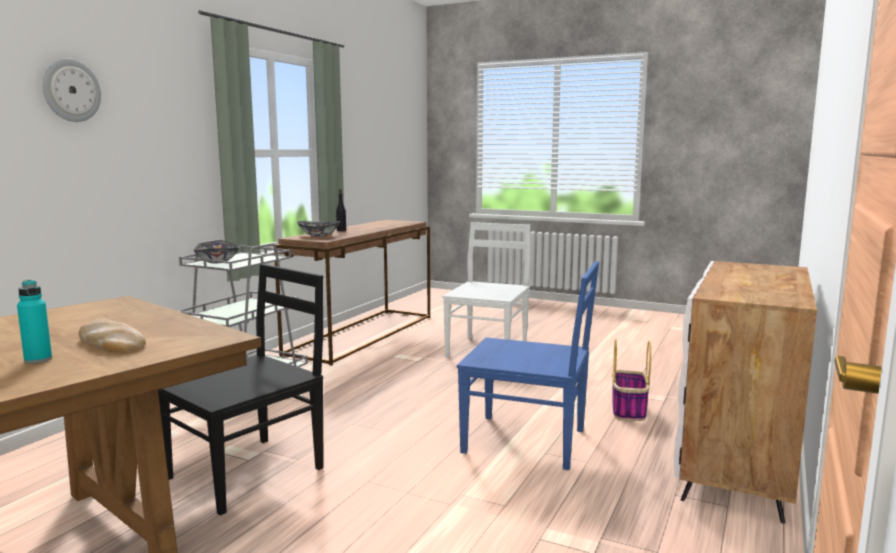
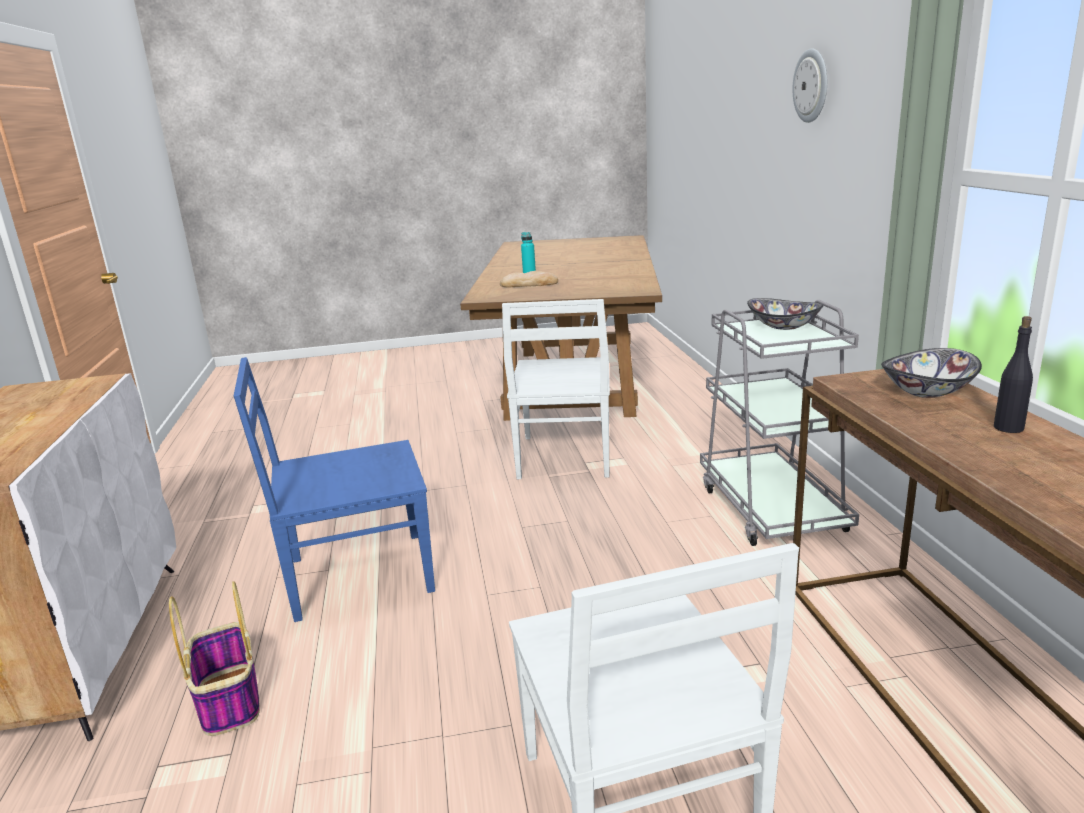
camera: 145 degrees right, 10 degrees up
(249, 472) = (564, 457): black chair -> white chair

